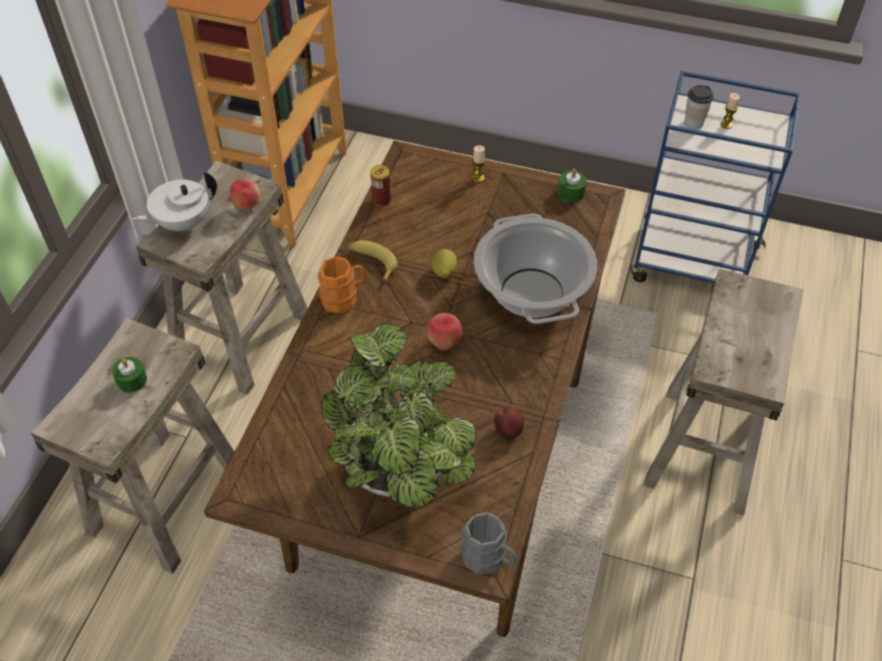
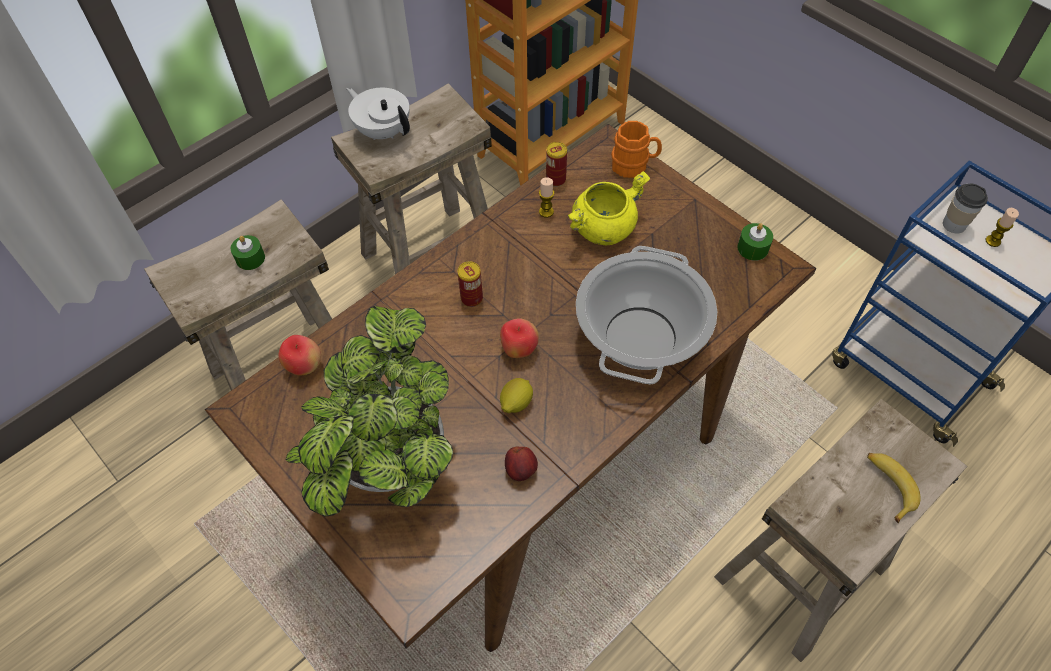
camera: 30 degrees right, 5 degrees up
(182, 223) = (383, 131): white teapot -> white teapot turned 45 degrees clockwise
(247, 206) = (447, 137): apple -> apple (304, 366)
(344, 298) = (456, 262): orange mug -> orange mug (634, 165)
(372, 262) = (505, 238): banana -> banana (888, 486)
(377, 320) = (471, 298): none -> can
(444, 272) = (567, 278): lemon -> lemon (516, 403)
(446, 223) = (603, 228): none -> yellow cooking pot
(478, 178) = (665, 194): candle -> candle (546, 212)
(488, 559) = (414, 592): grey mug -> none

